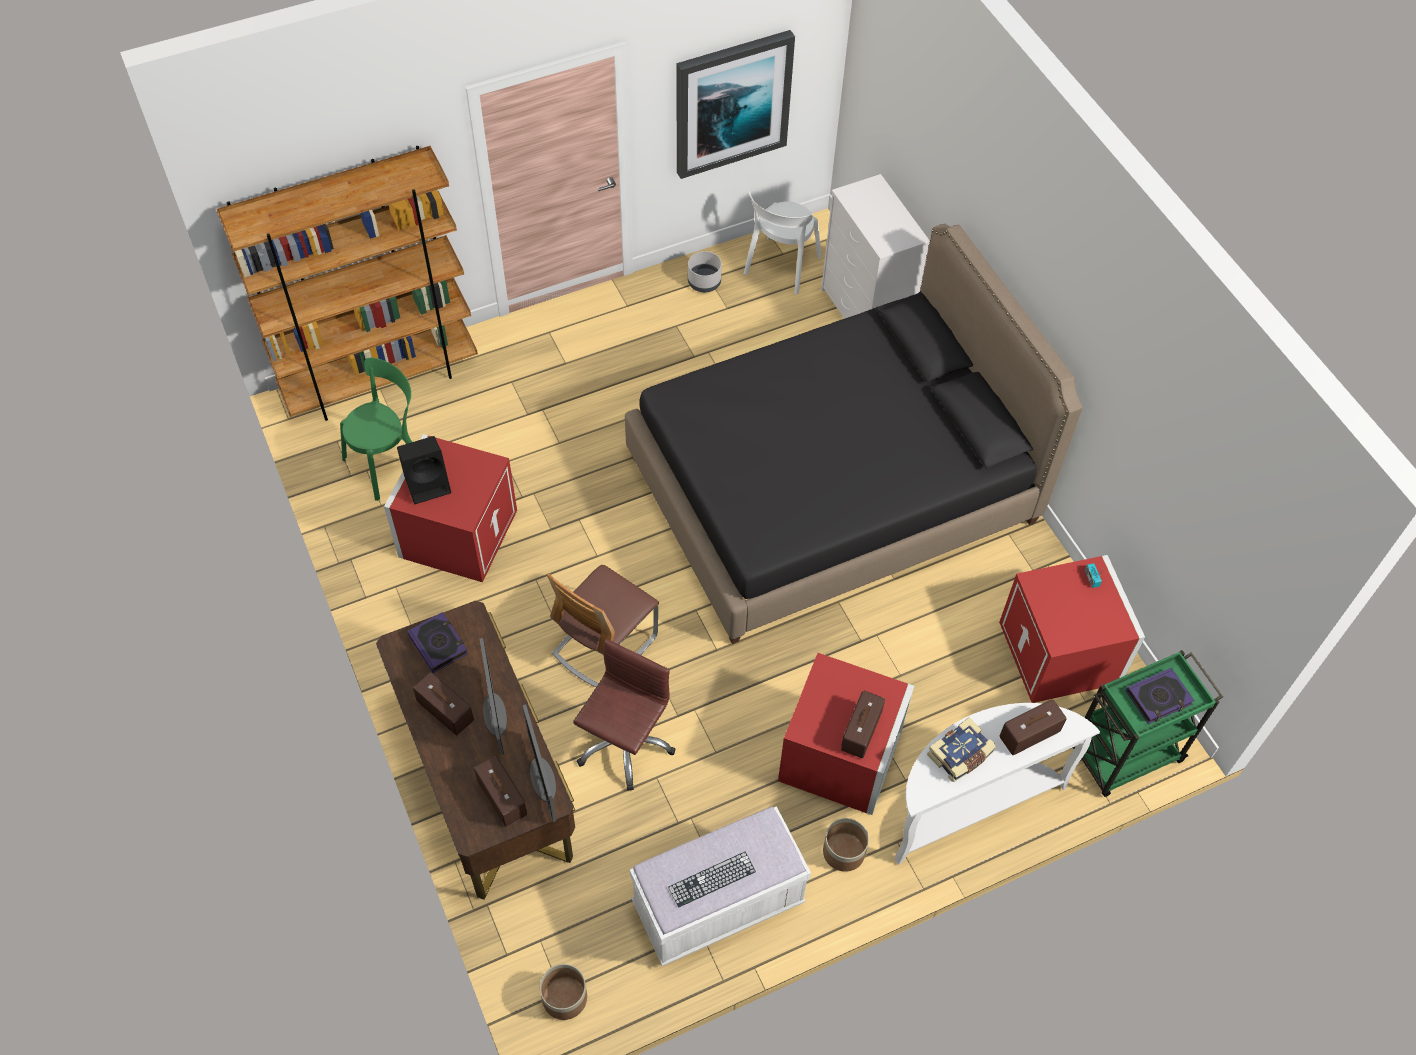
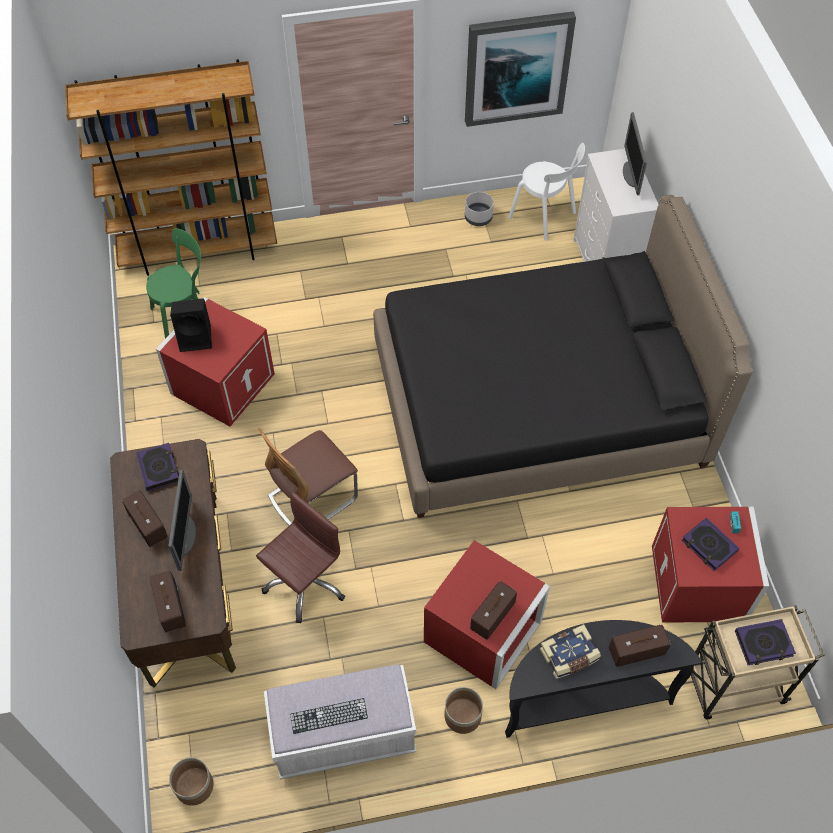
camera: 15 degrees right, 0 degrees up
(543, 780) = (208, 599): monitor -> monitor (631, 174)
(781, 268) = (544, 216): white chair -> white chair turned 90 degrees counterclockwise
(969, 803) = (583, 698): white console table -> black console table
(1071, 607) = (709, 546): none -> book
(1124, 756) = (732, 686): green cart -> beige cart

